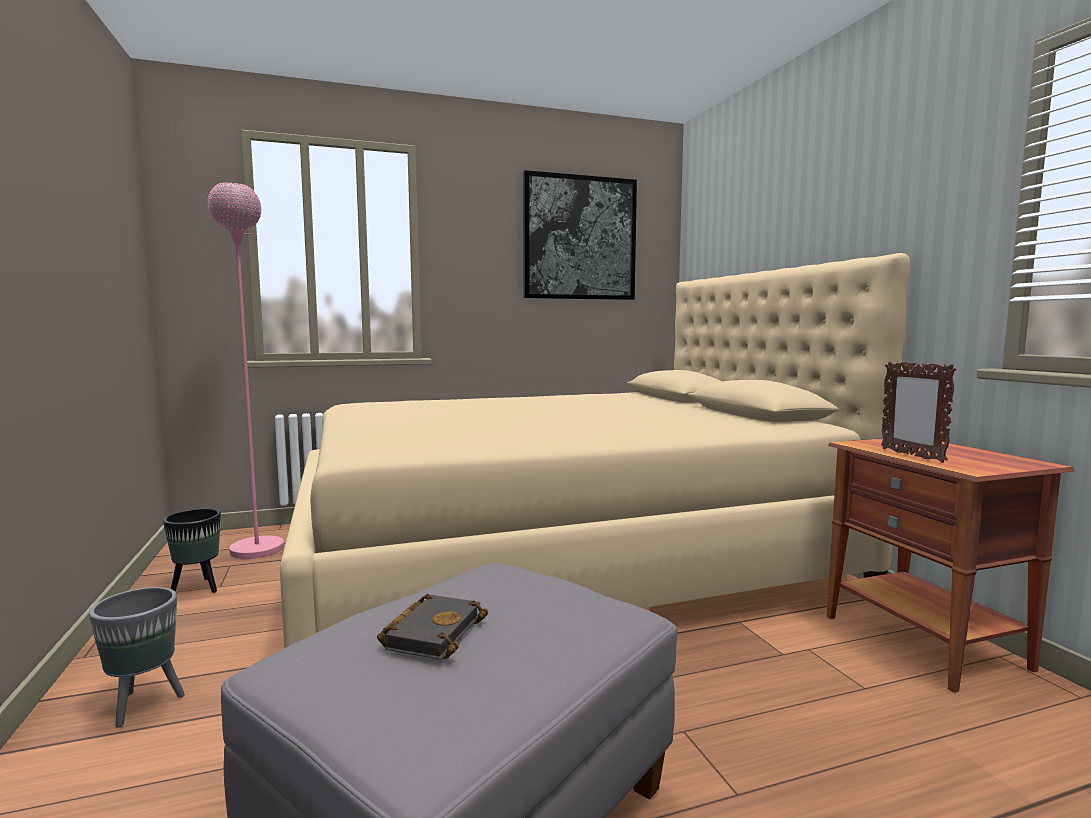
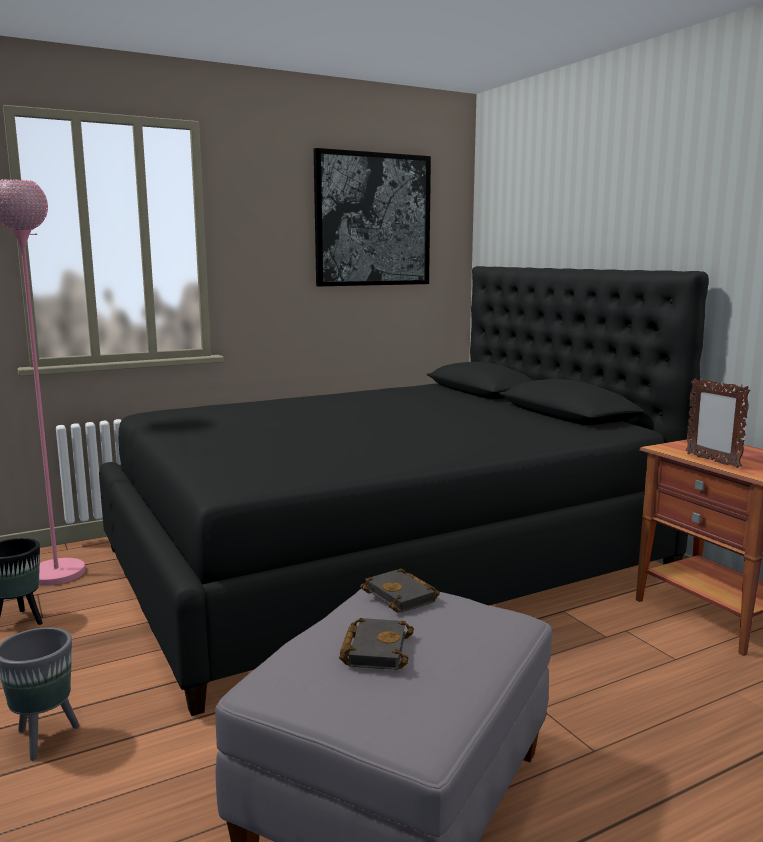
camera: 10 degrees left, 5 degrees up
(504, 577) = (403, 596): none -> black book
(563, 559) = (384, 561): beige bed -> black bed

